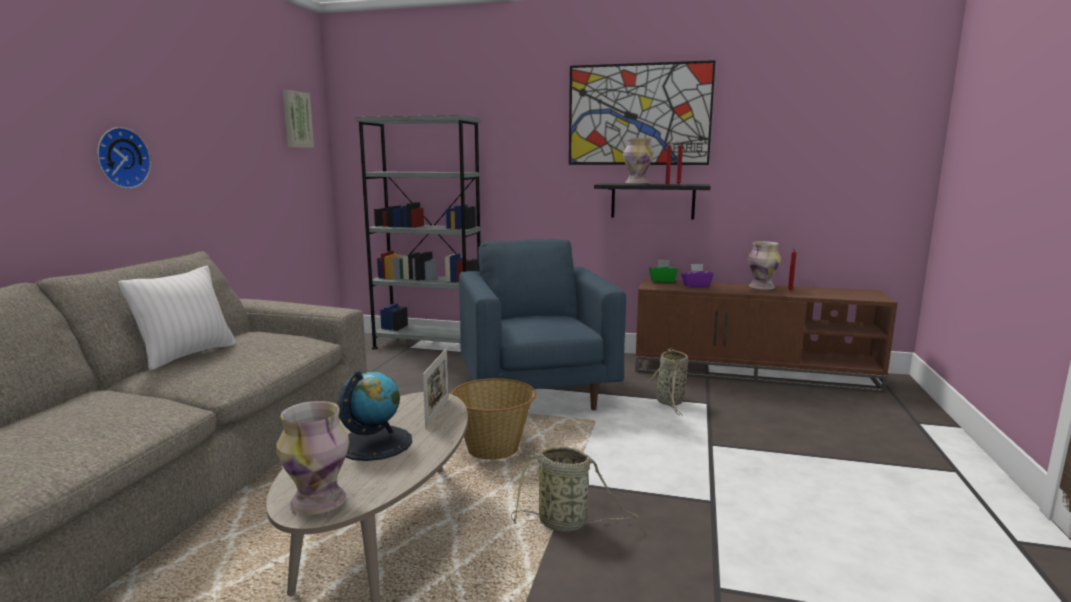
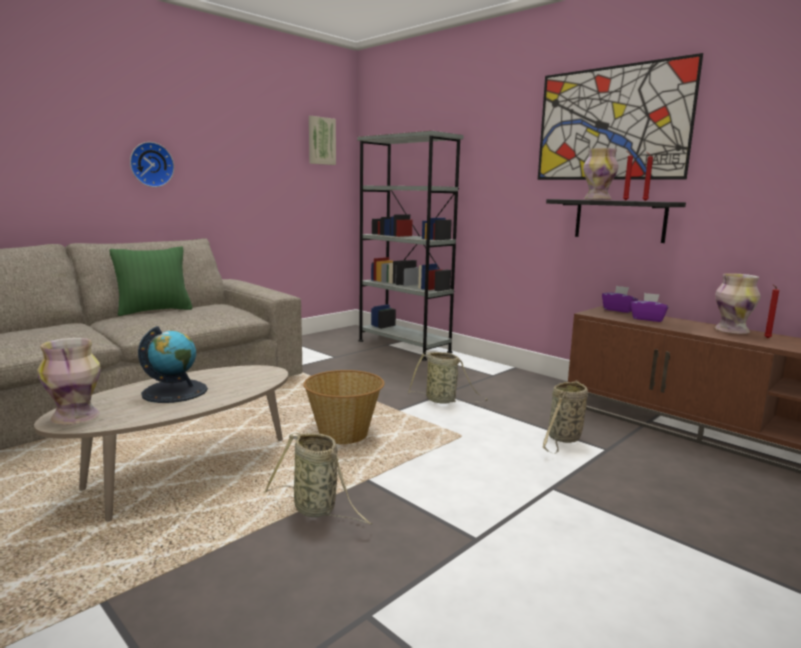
camera: 30 degrees right, 0 degrees up
(187, 355) = (154, 311): white pillow -> green pillow
(437, 412) = (252, 382): picture frame -> none
(537, 393) = (443, 401): blue armchair -> basket
(662, 281) = (618, 310): green tissue box -> purple tissue box

